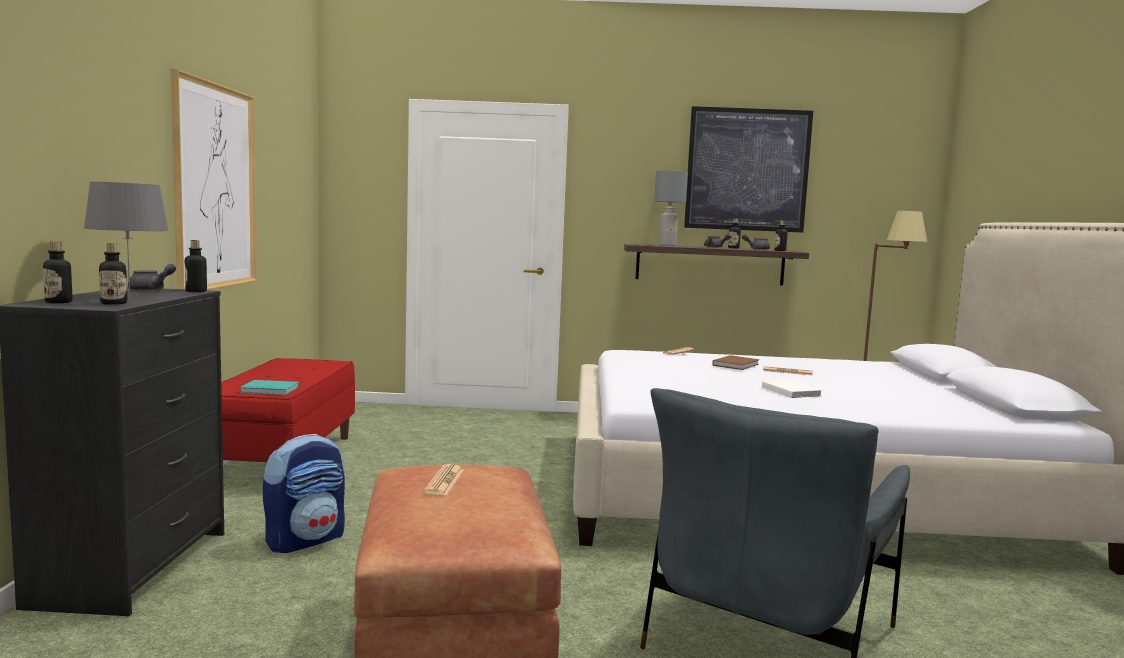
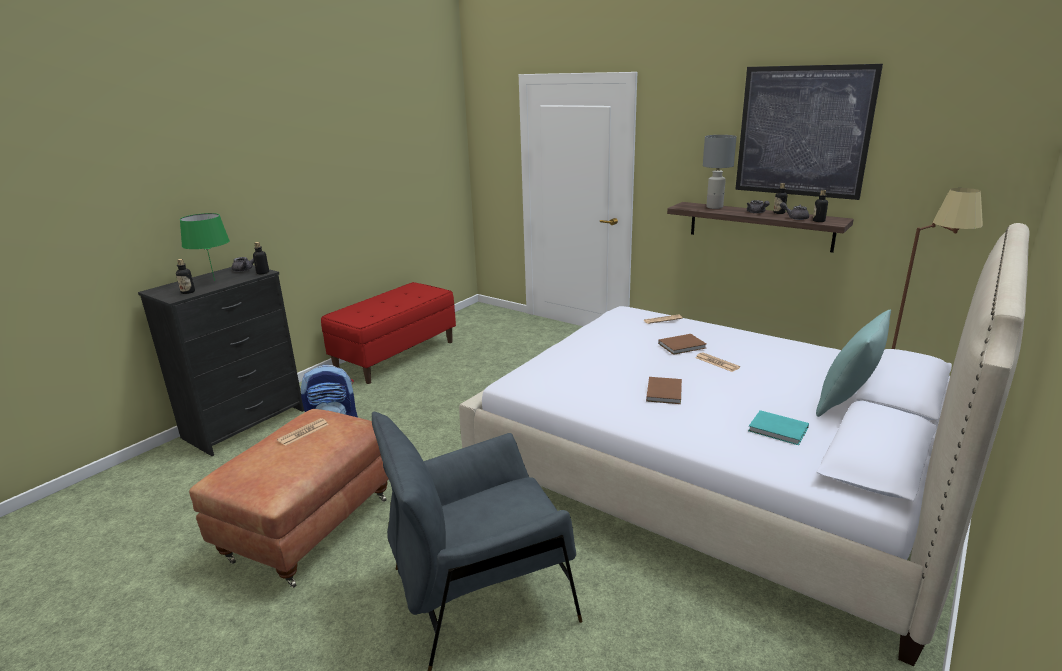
camera: 35 degrees right, 15 degrees up
(58, 302) = (168, 289): bottle -> none
(128, 296) = (214, 281): grey table lamp -> green table lamp
(216, 187) = (334, 179): picture -> none
(270, 390) = (360, 319): turquoise book -> turquoise book (779, 430)
(791, 391) = (665, 392): white book -> brown book
(928, 383) = (847, 402): none -> turquoise pillow

